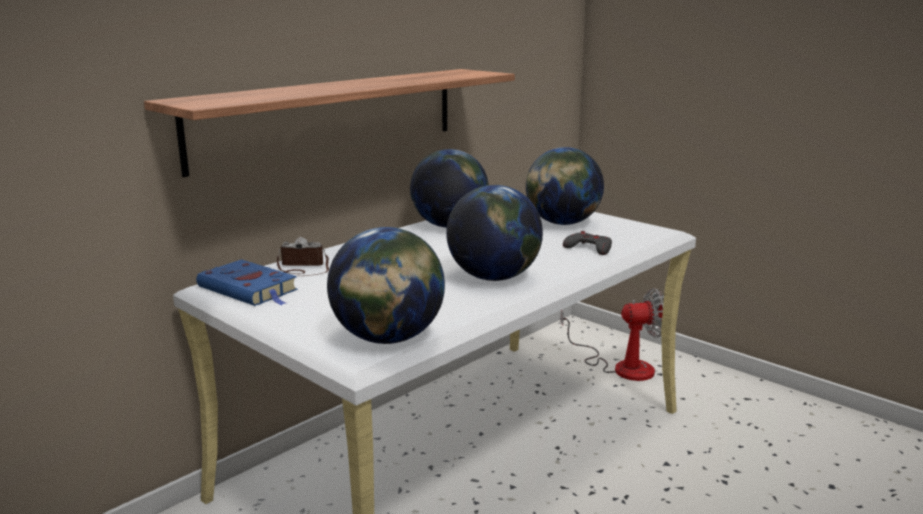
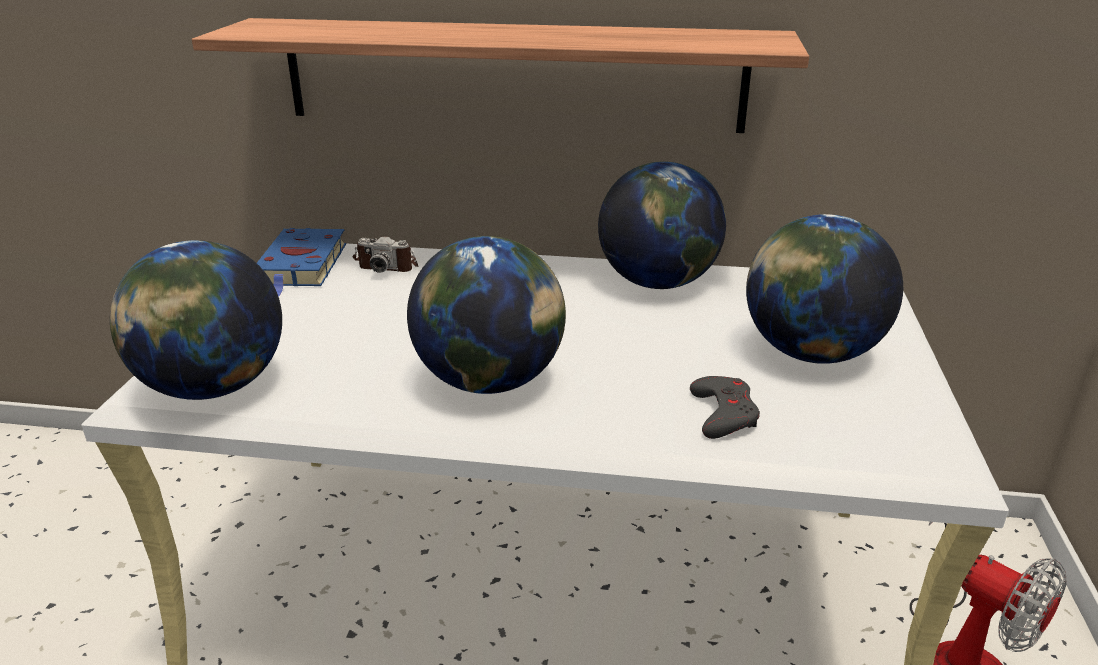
camera: 55 degrees right, 10 degrees up
(302, 269) = (388, 265): camera -> camera turned 135 degrees clockwise

